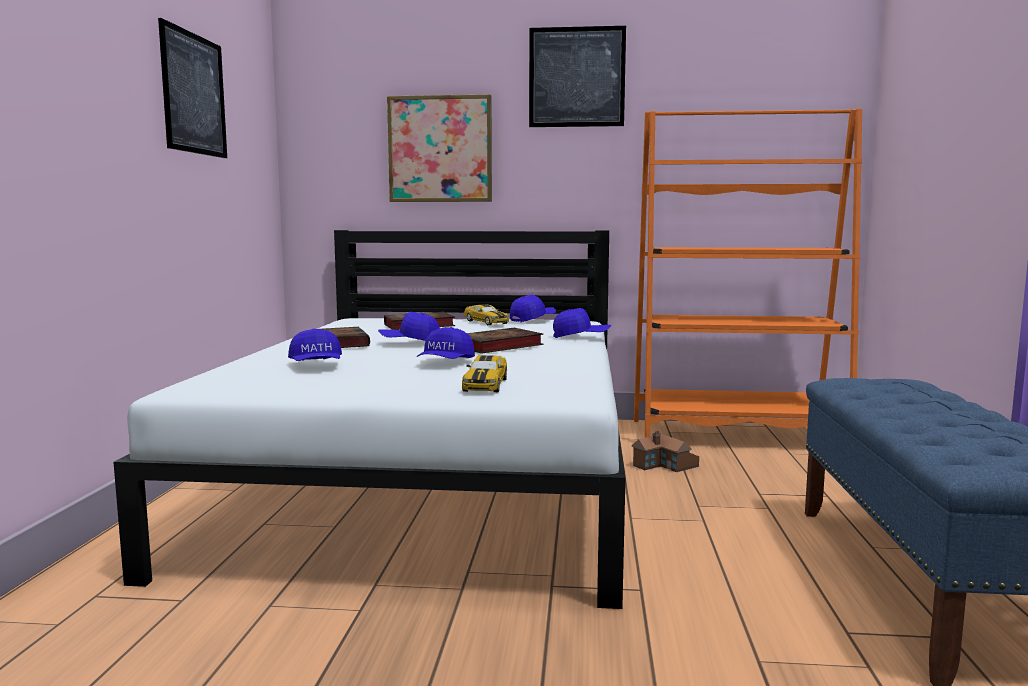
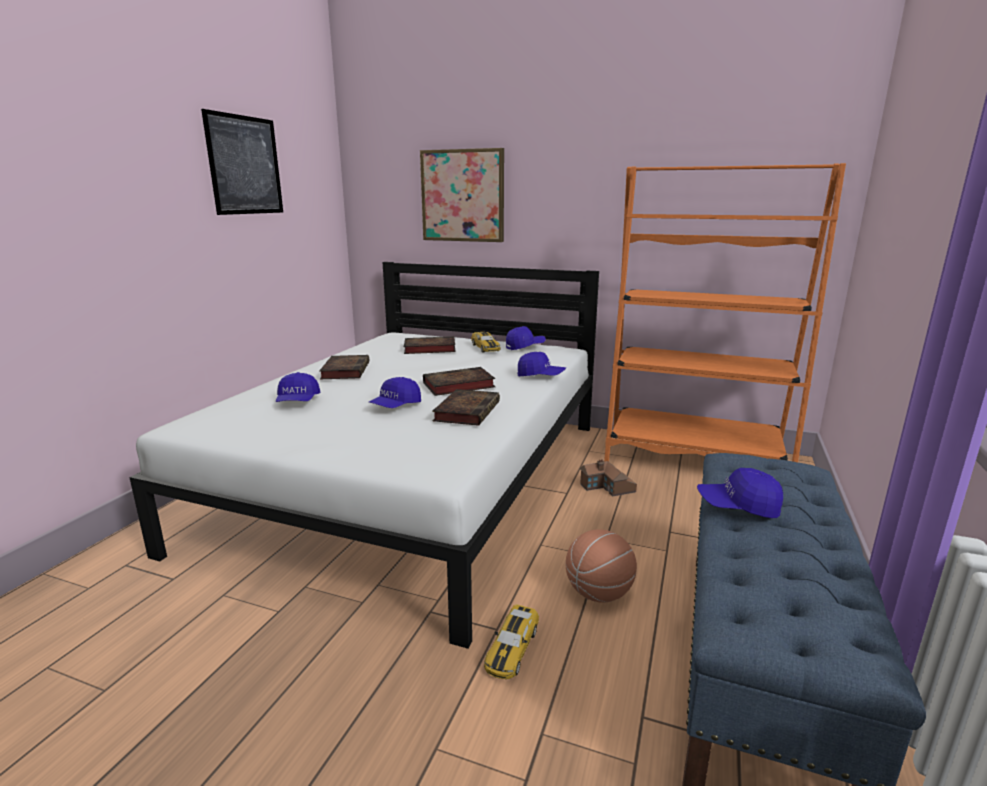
camera: 15 degrees right, 10 degrees up
(410, 342) = (396, 374): blue cap -> blue cap (738, 507)
(485, 385) = (392, 444): toy car -> toy car (512, 648)
(535, 361) = (467, 411): none -> book
(576, 77) = (577, 130): picture -> none
(726, 548) = (599, 593): none -> basketball

